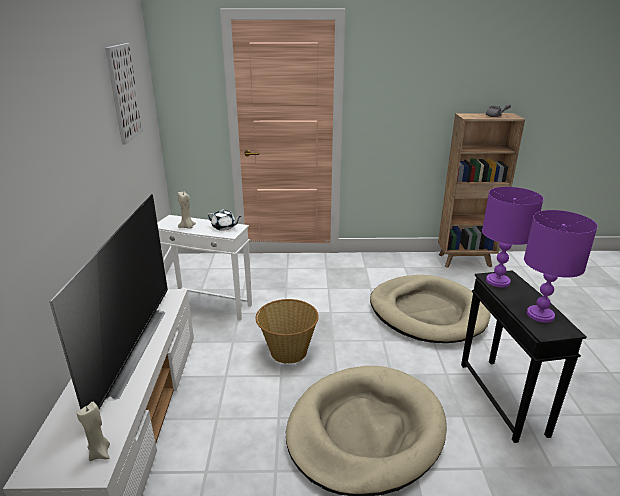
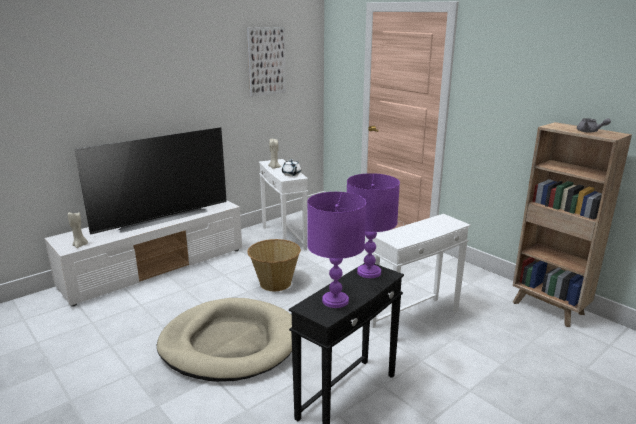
camera: 50 degrees right, 5 degrees down
(427, 312) = (416, 319): beige dog bed -> white side table

